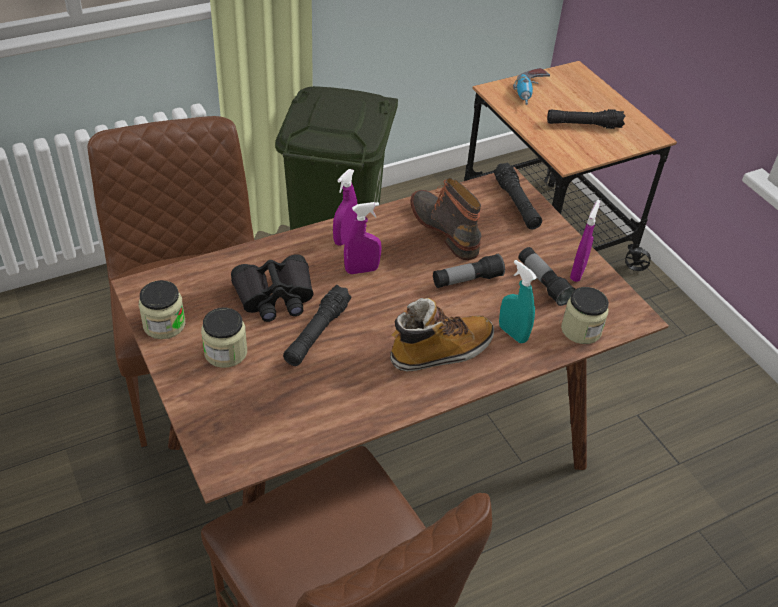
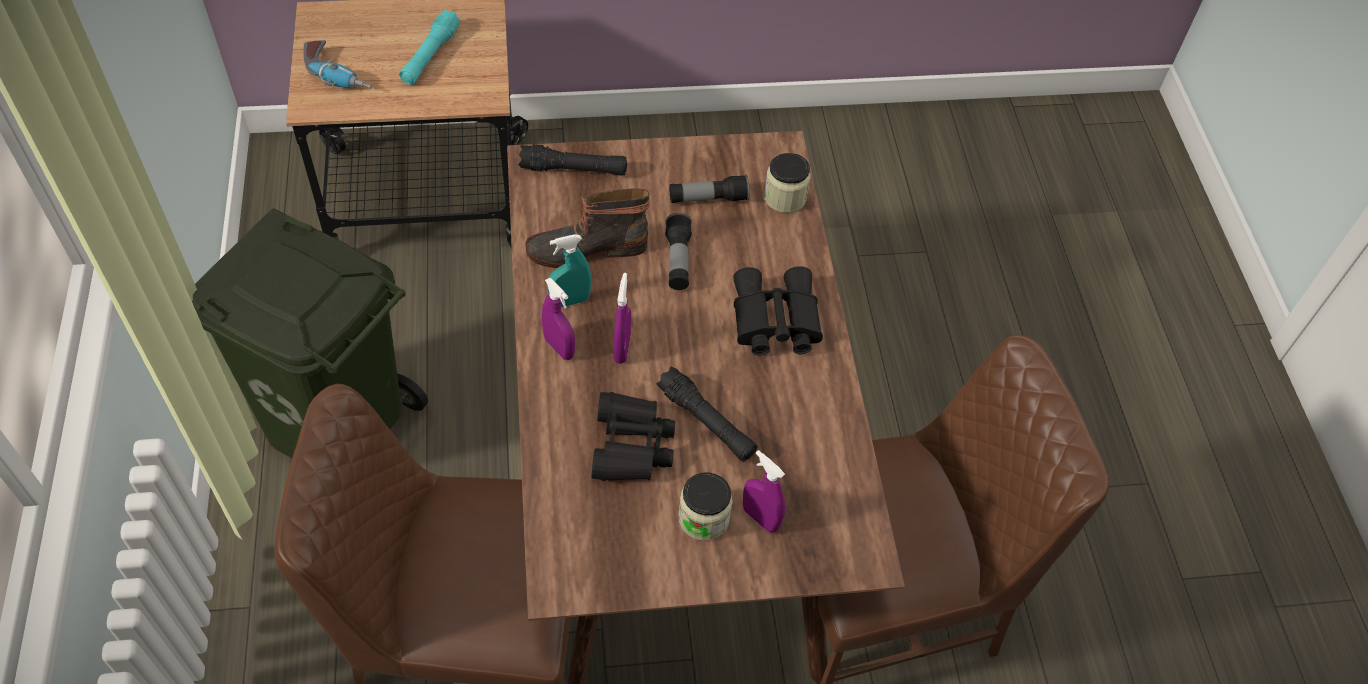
camera: 70 degrees left, 10 degrees up
(164, 325) = (634, 572): jar -> none
(441, 352) = (773, 321): boot -> black binoculars
(512, 333) = (770, 253): turquoise spray bottle -> turquoise spray bottle (570, 301)
(578, 272) = (704, 165): purple spray bottle -> purple spray bottle (760, 518)
(583, 125) = (430, 56): black flashlight -> turquoise flashlight

